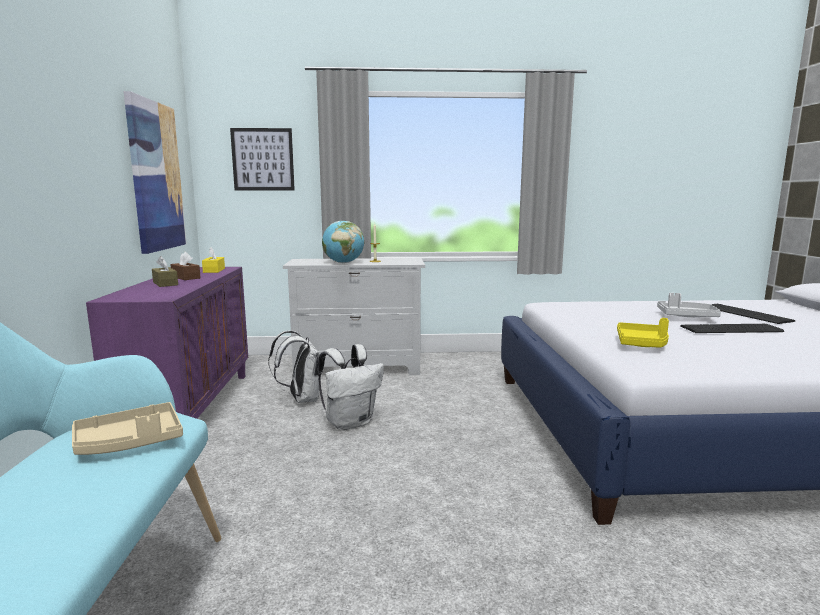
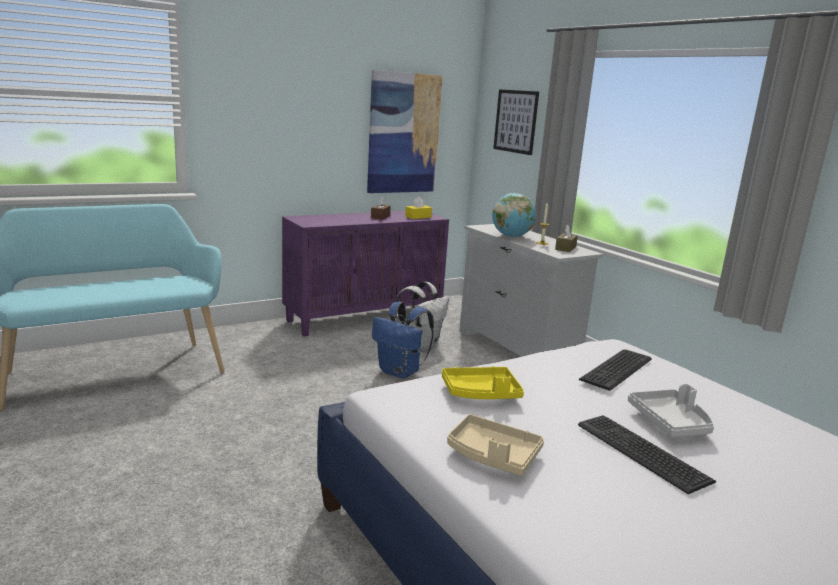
camera: 60 degrees right, 5 degrees up
(130, 442) = (164, 285): beige tray -> beige tray (492, 455)
(165, 283) = (352, 217): brown tissue box -> brown tissue box (565, 248)
(350, 422) = (400, 372): white backpack -> blue backpack
(745, 313) = (792, 475): keyboard -> keyboard (619, 369)

